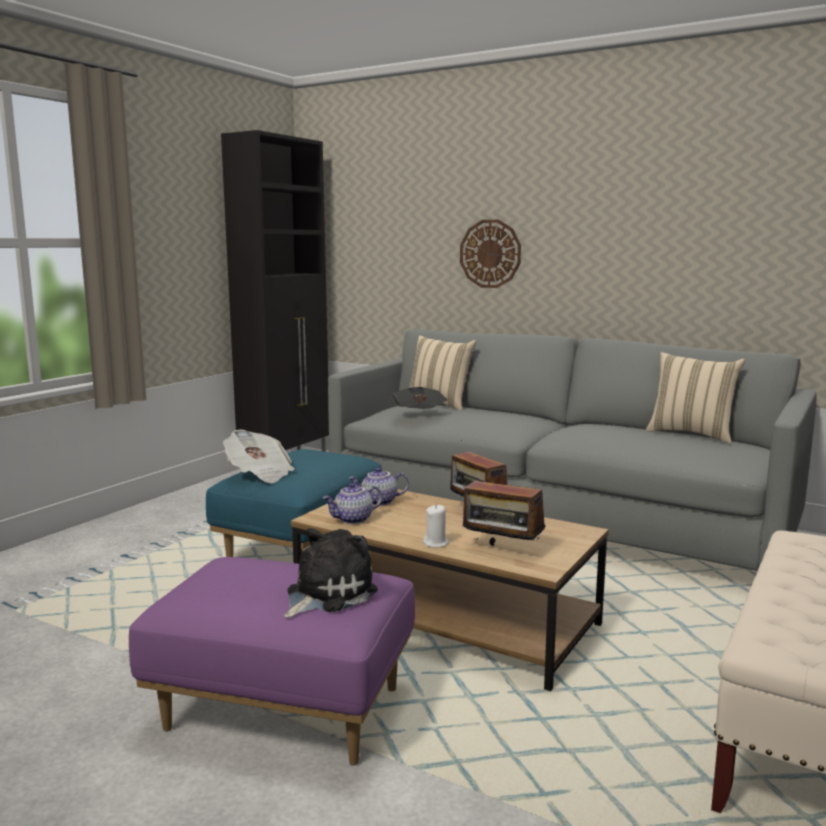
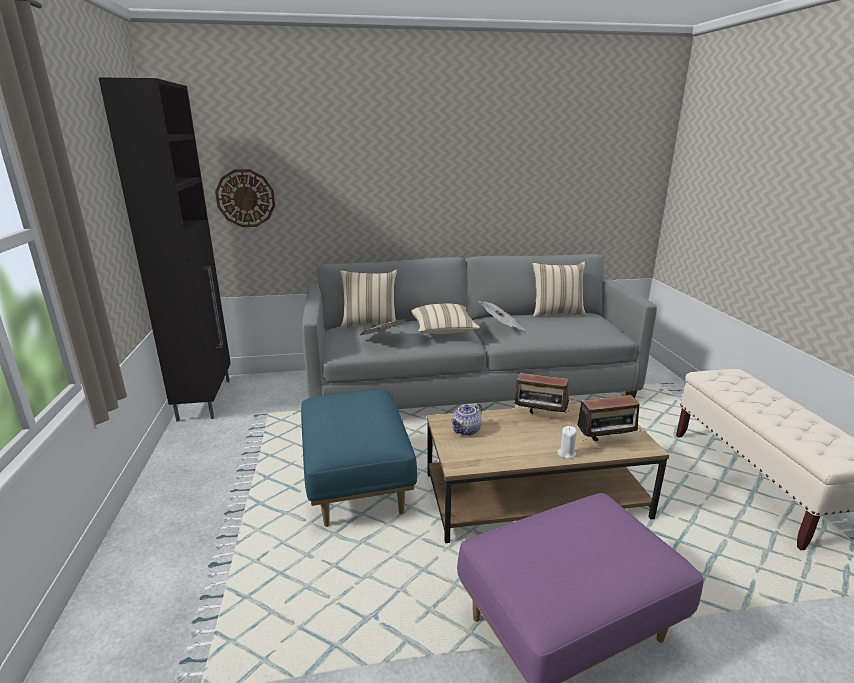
camera: 40 degrees left, 10 degrees up
(259, 474) = (342, 439): newspaper -> newspaper (501, 327)
(326, 594) = (615, 536): plush toy -> none
(353, 520) = (484, 455): teapot -> none
(490, 254) = (373, 194): wall clock -> wall clock (245, 198)
(497, 419) = (443, 331): none -> beige pillow

